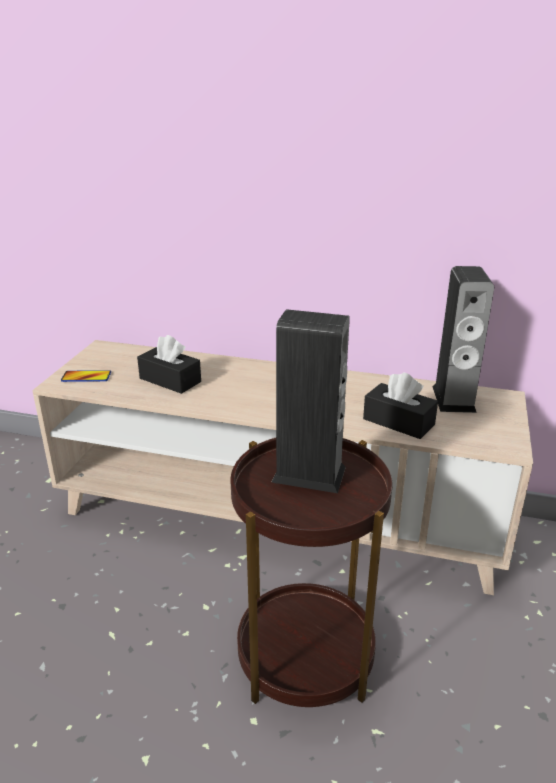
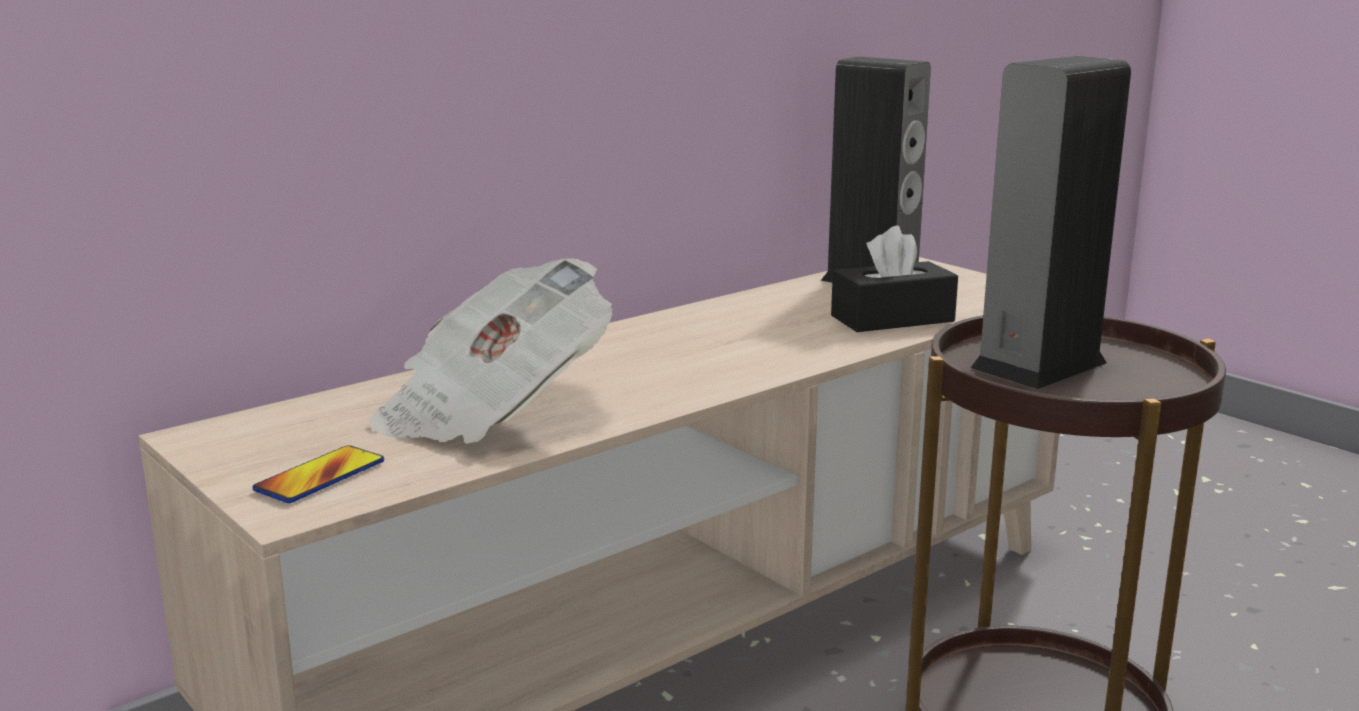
camera: 55 degrees left, 10 degrees down
(170, 380) = (492, 411): black tissue box -> newspaper

